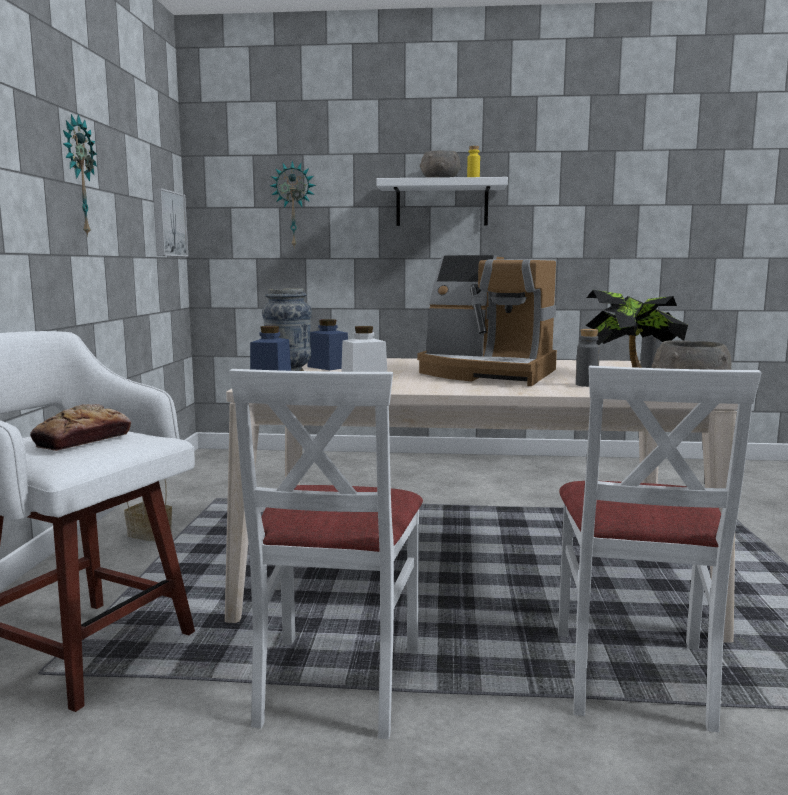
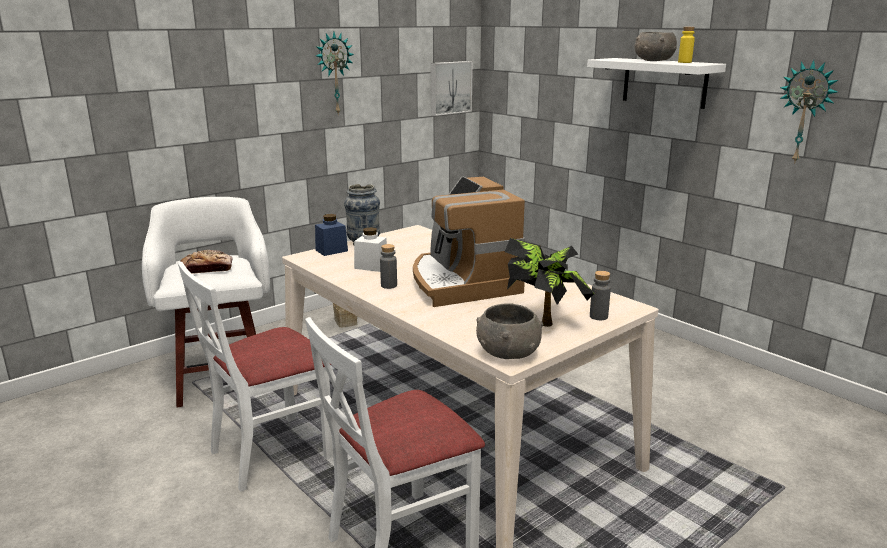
camera: 45 degrees right, 10 degrees up
(294, 205) = (548, 73): wall clock -> wall clock (805, 112)
(328, 367) = (399, 245): blue jar -> none
(586, 385) = (471, 318): grey bottle -> grey bottle (389, 285)

